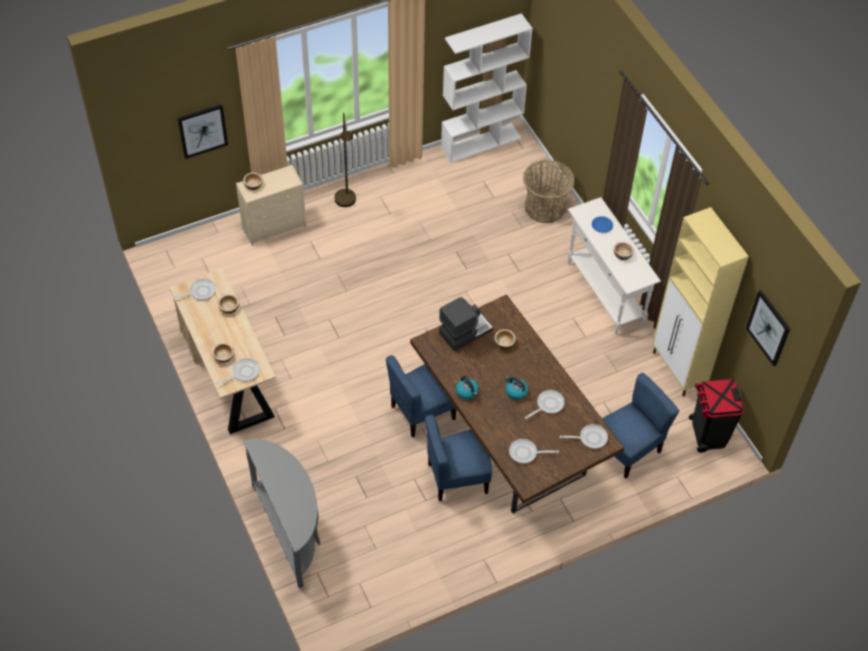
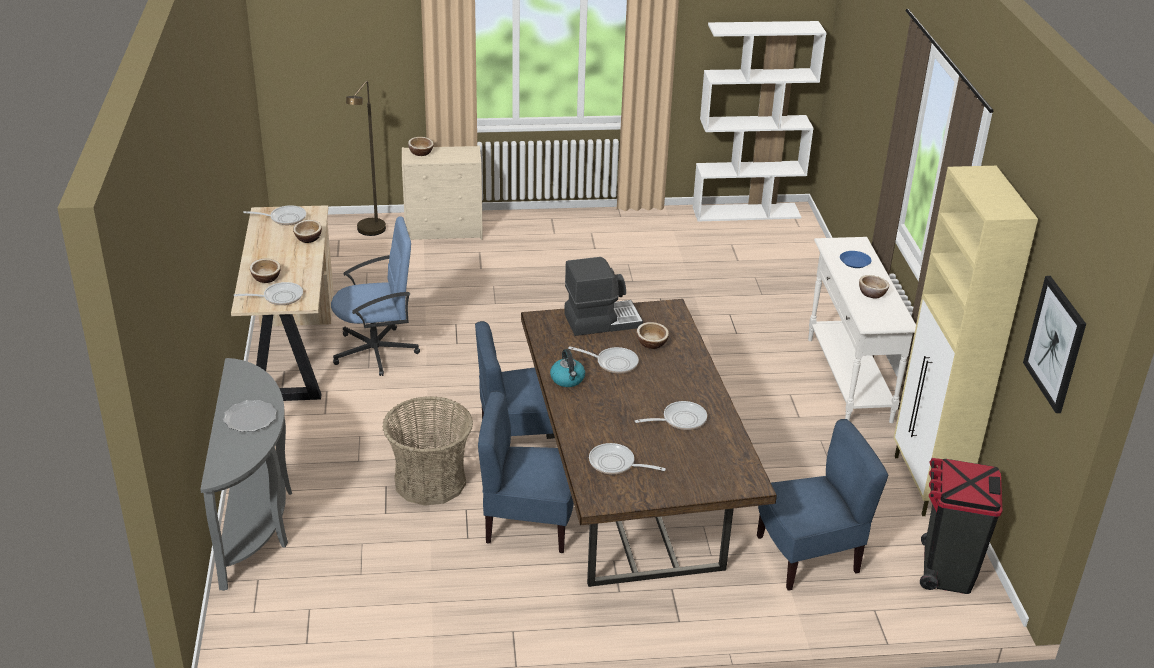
camera: 20 degrees right, 20 degrees down
(202, 130) = (370, 58): picture -> none
(289, 362) = (377, 351): none -> blue office chair
(290, 487) = (250, 418): none -> plate
(346, 203) = (545, 230): brown floor lamp -> brown floor lamp (370, 233)
(516, 392) = (639, 395): kettle -> none
(545, 207) = (802, 282): basket -> basket (430, 481)
(590, 438) = (727, 471): frying pan -> frying pan (613, 363)

